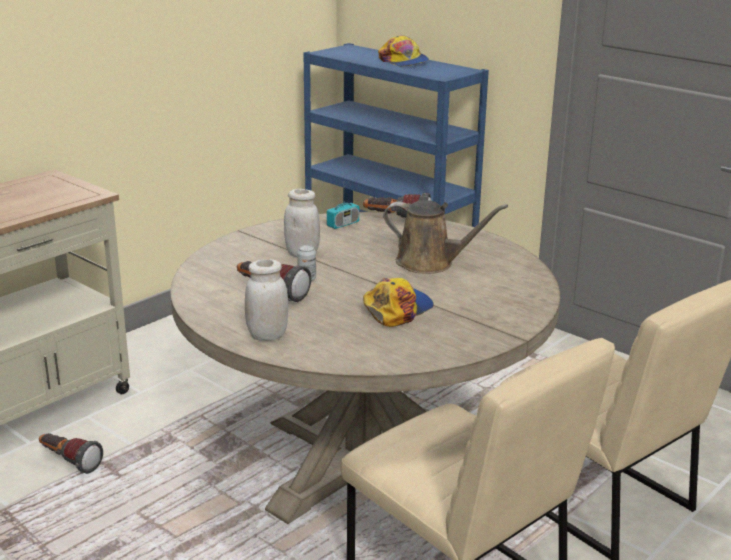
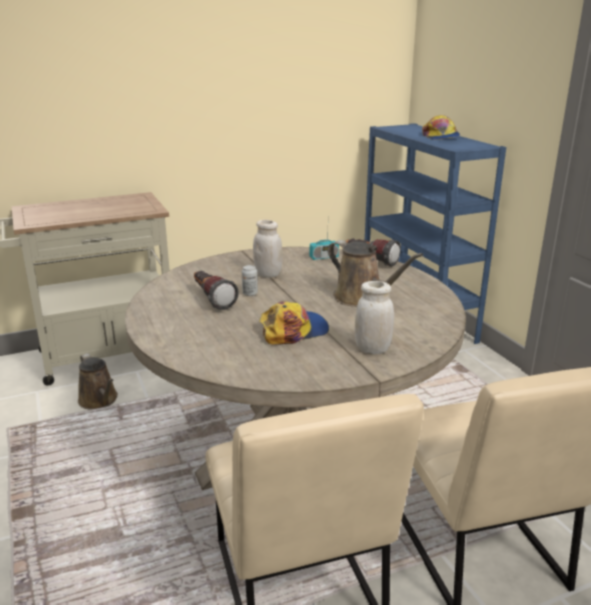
camera: 25 degrees right, 0 degrees up
(69, 462) = (99, 400): flashlight -> brown watering can
(267, 335) = (170, 331): white jar -> white jar (372, 349)

